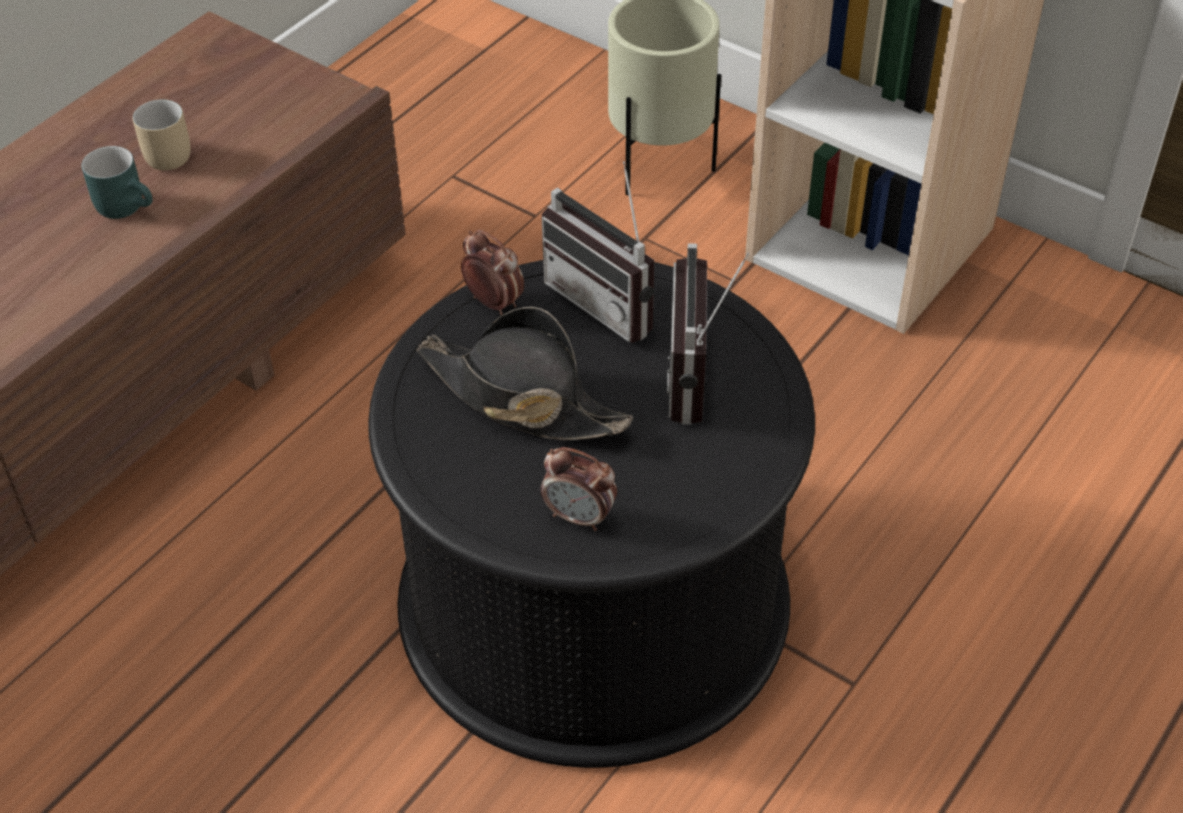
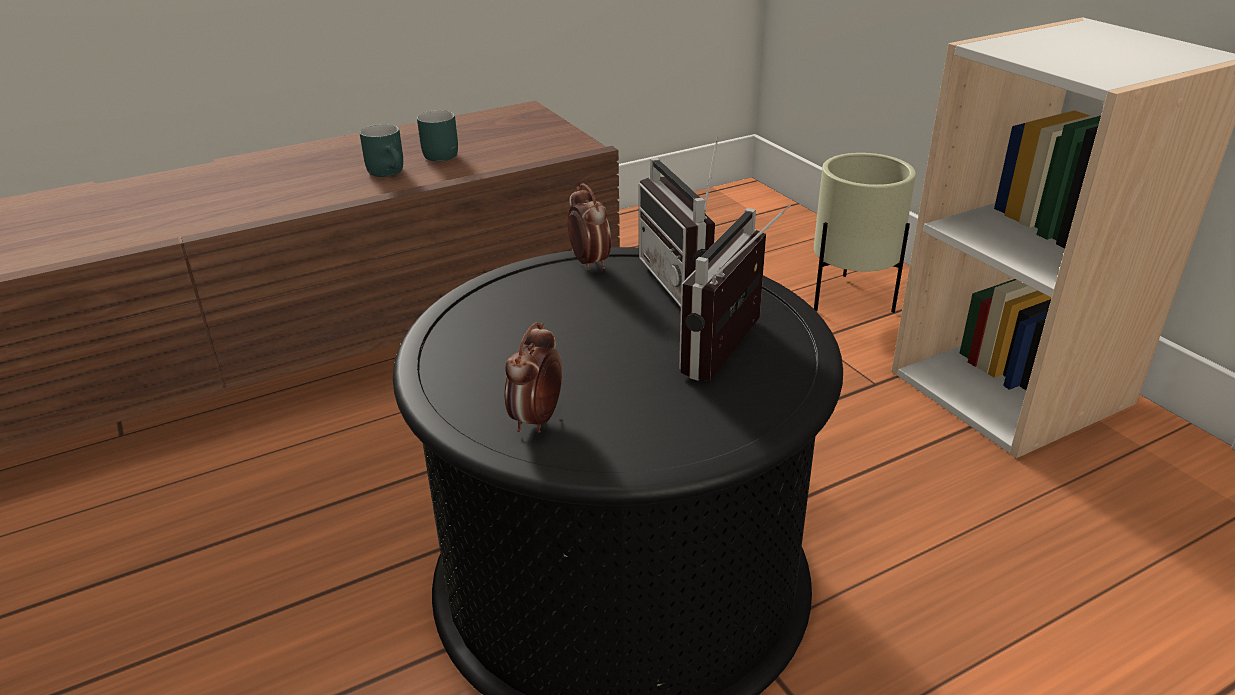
camera: 25 degrees right, 15 degrees down
(161, 155) = (437, 154): beige mug -> turquoise mug
(521, 397) = (559, 324): black hat -> none
(579, 517) = (537, 420): alarm clock -> alarm clock turned 60 degrees clockwise

